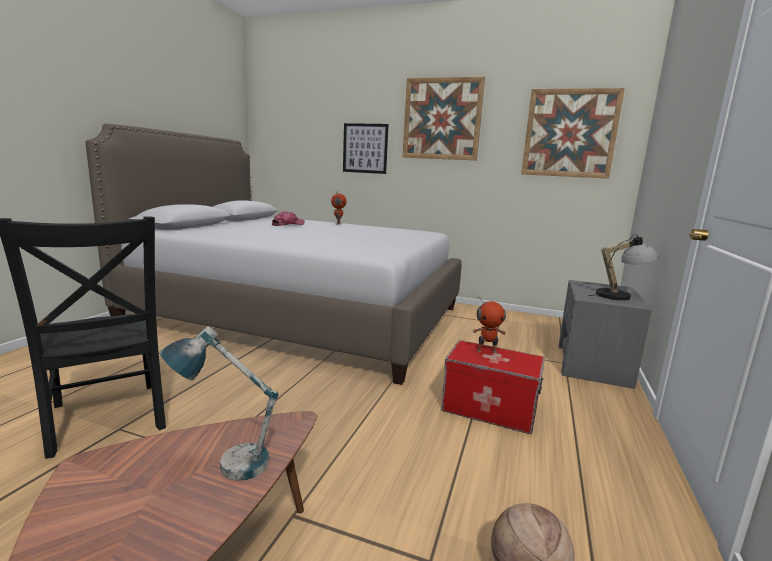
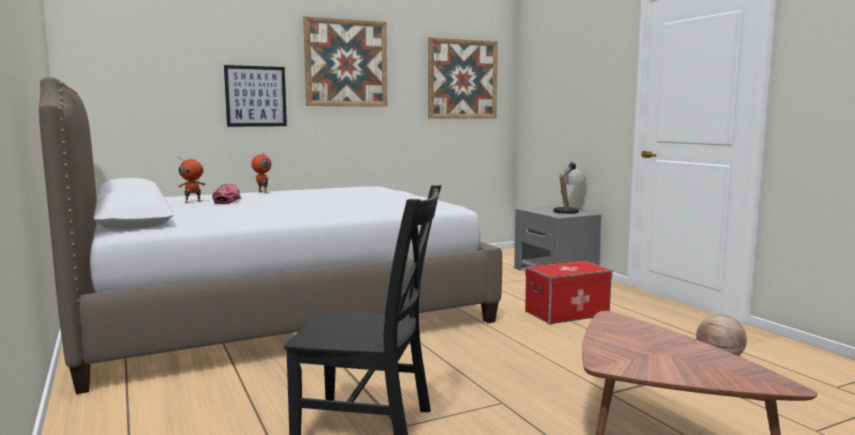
camera: 45 degrees left, 5 degrees down
(224, 462) = (641, 336): table lamp -> none
(487, 351) = (555, 267): toy robot -> toy robot (193, 202)

